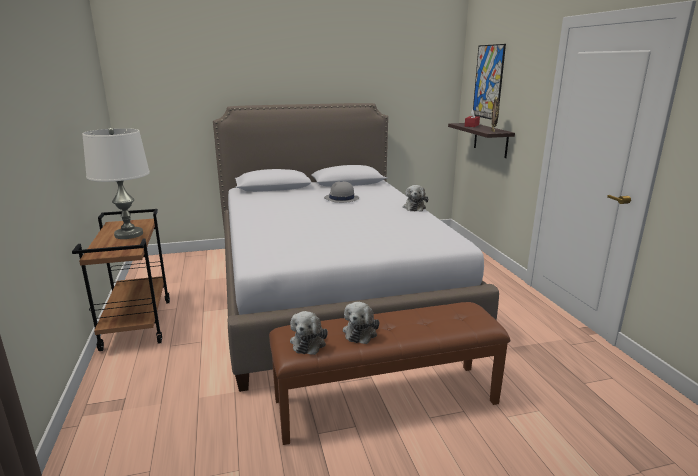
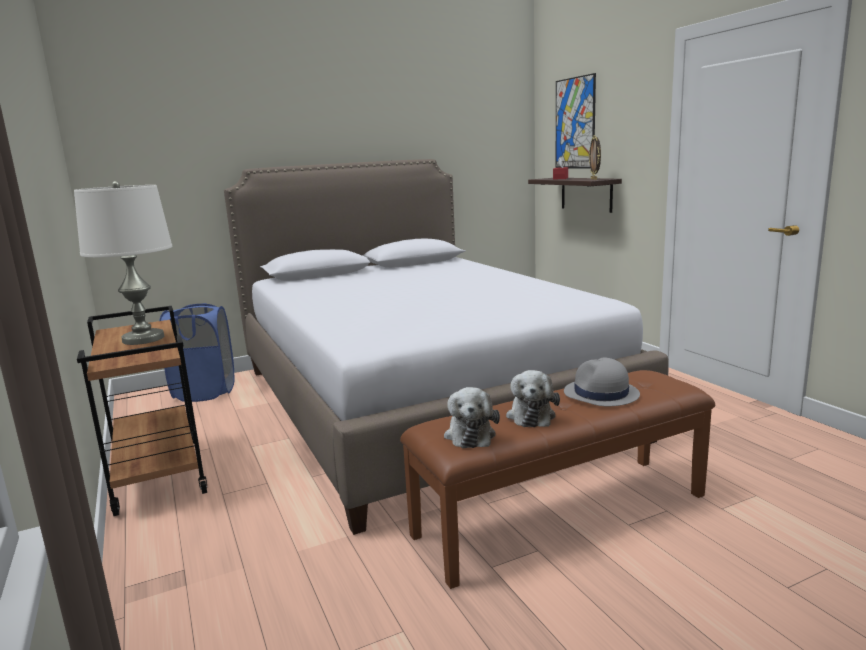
camera: 10 degrees left, 5 degrees down
(191, 262) = (205, 392): none -> blue laundry basket
(341, 198) = (419, 277): grey hat -> grey hat (601, 394)
(414, 207) = (520, 276): plush toy -> none

